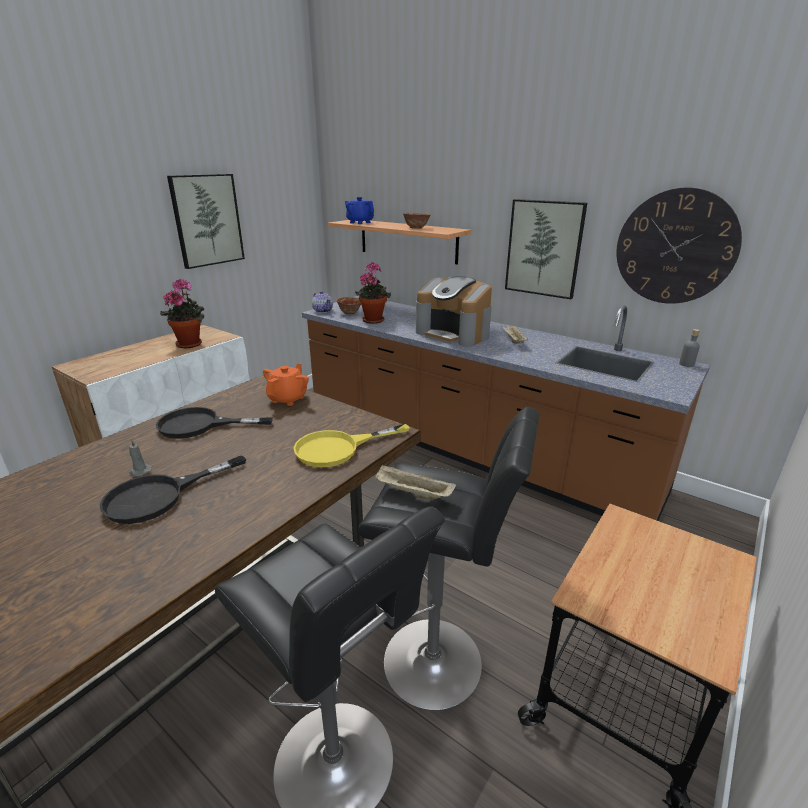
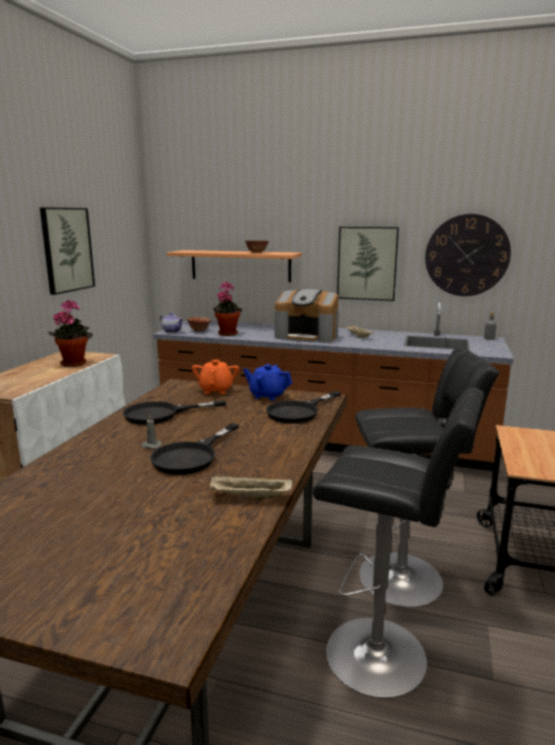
camera: 20 degrees left, 10 degrees down
(338, 448) = (299, 411): yellow frying pan -> black frying pan
(360, 222) = (197, 251): blue teapot -> blue teapot (267, 395)
(412, 493) = (390, 422): beige tray -> beige tray (249, 497)

